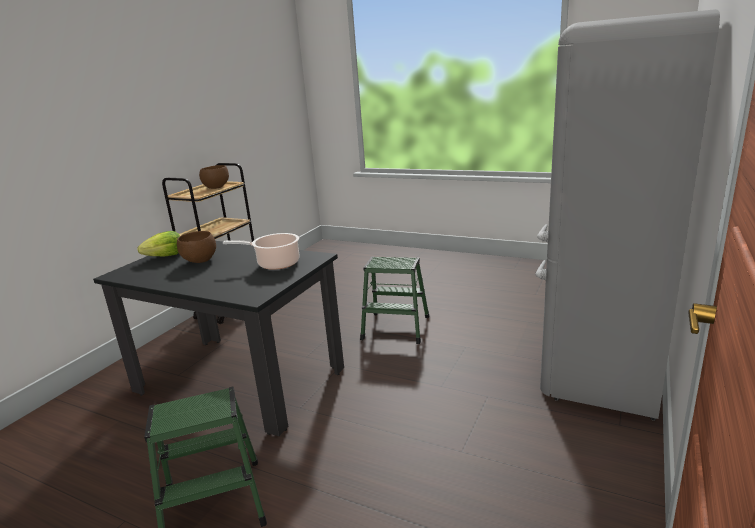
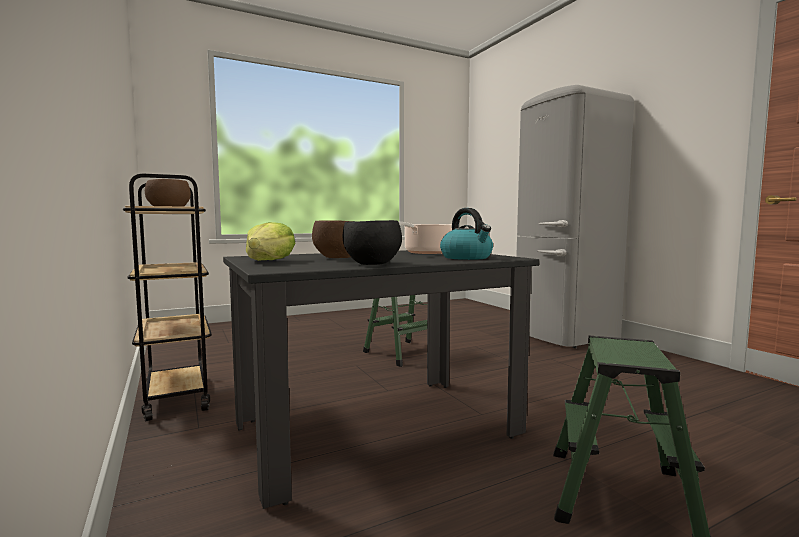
camera: 55 degrees left, 15 degrees down
(163, 280) = (371, 264): none -> black bowl
(238, 286) = (467, 258): none -> kettle

